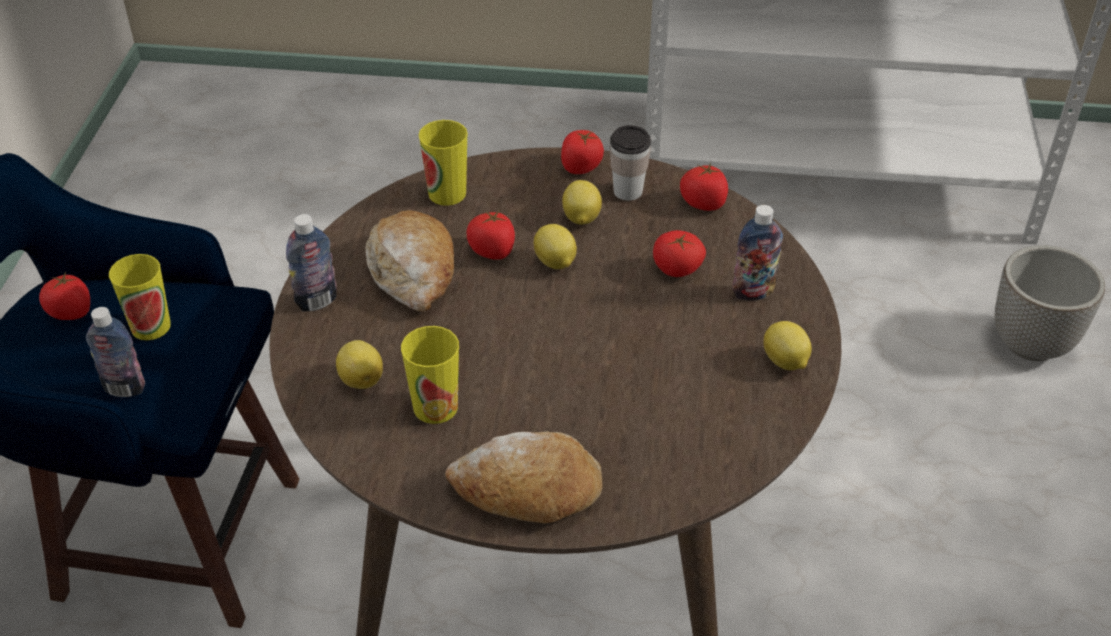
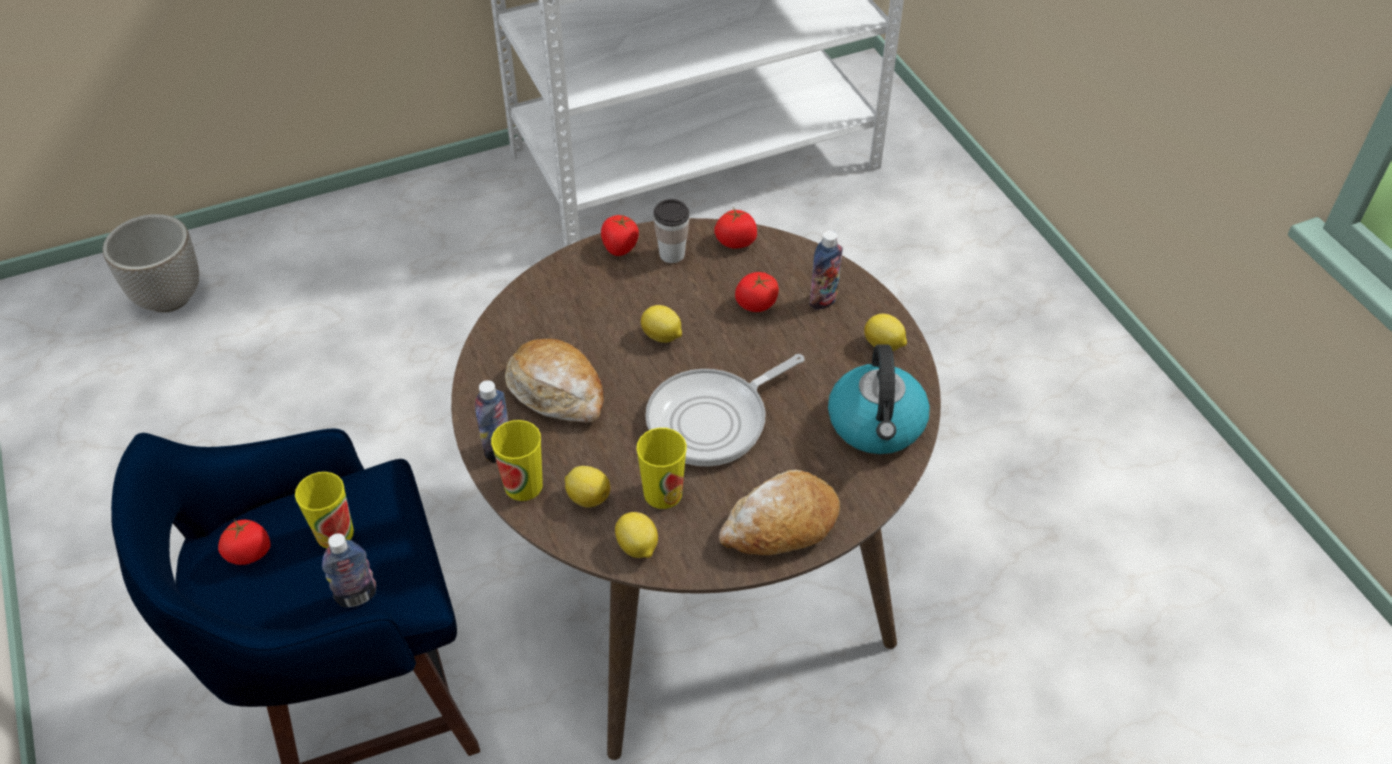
camera: 30 degrees left, 5 degrees up
(447, 193) = (530, 312): cup -> cup (523, 485)
(492, 251) = (606, 347): tomato -> none
(542, 360) = (713, 420): none -> frying pan
(581, 218) = (653, 291): lemon -> lemon (637, 547)
(712, 437) = (877, 425): none -> kettle
(1031, 343) = (922, 249): planter -> planter (169, 297)

